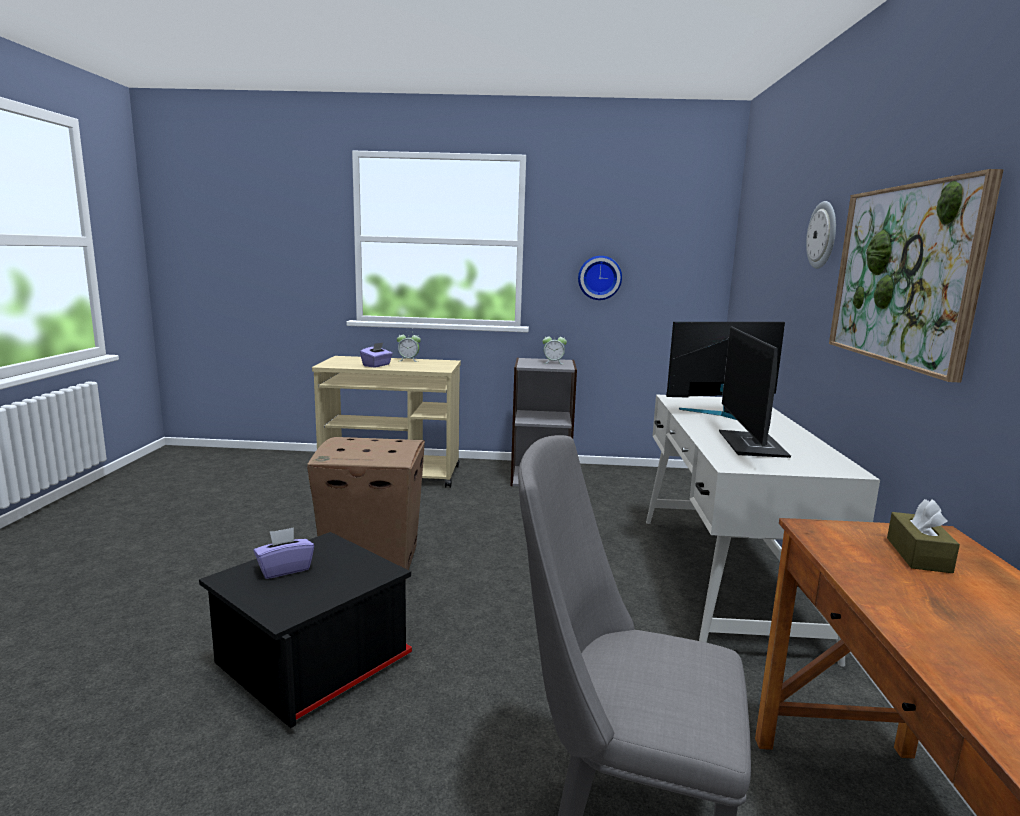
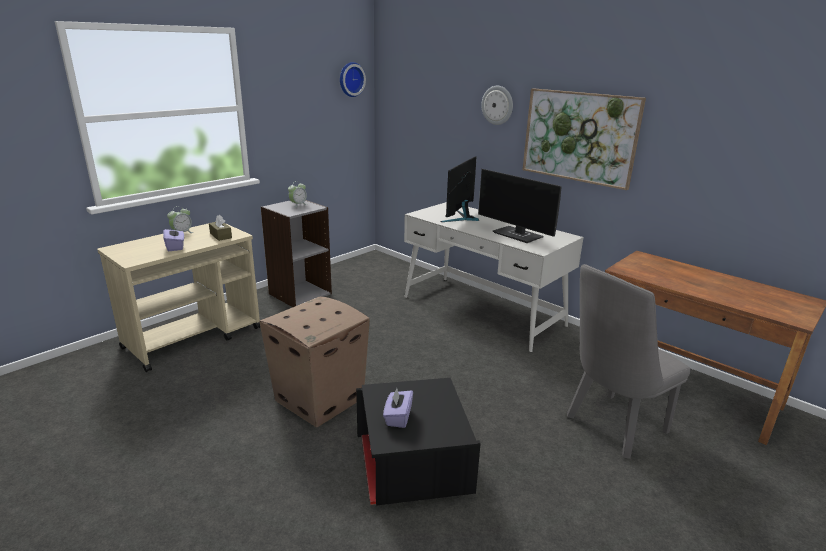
camera: 50 degrees left, 10 degrees up
(599, 277) = (300, 129): wall clock -> wall clock (350, 79)
(918, 555) = (656, 267): brown tissue box -> brown tissue box (221, 235)

